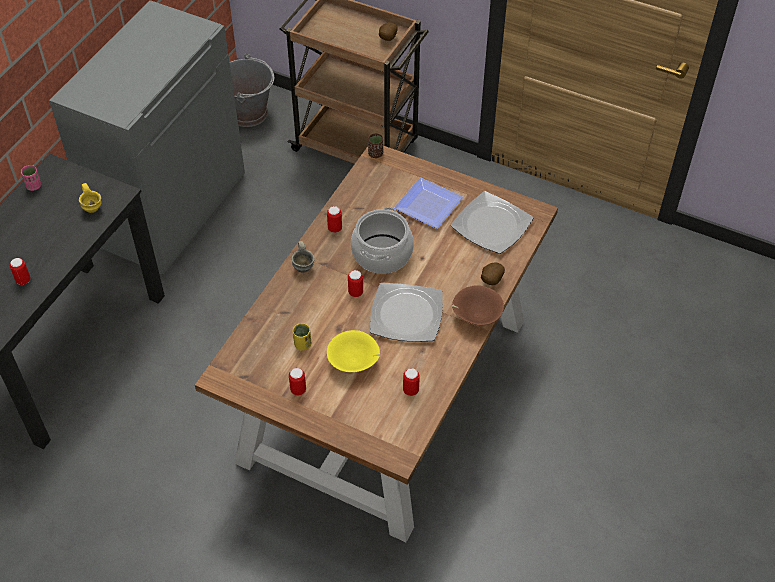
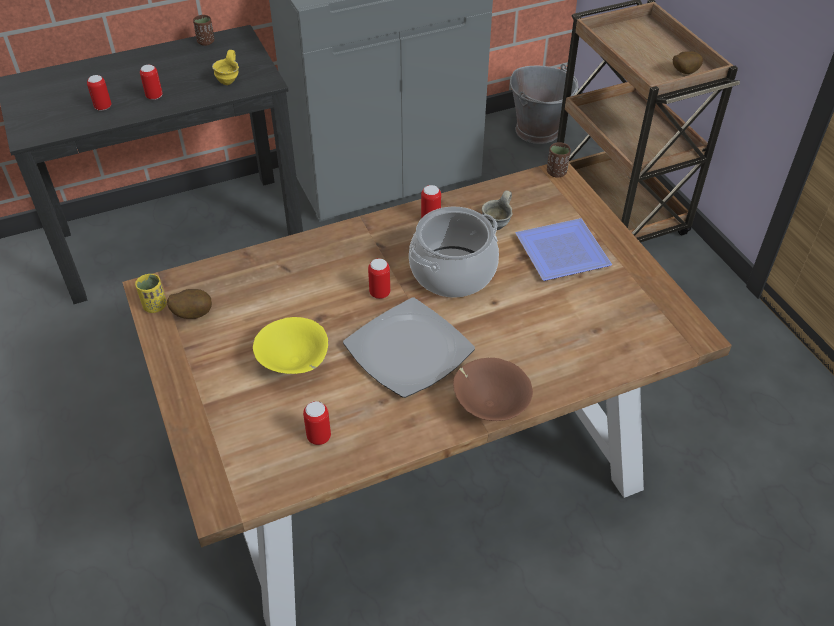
camera: 40 degrees right, 5 degrees down
(34, 186) = (206, 42): pink cup -> brown cup
(298, 390) = (205, 353): can -> can (154, 96)
(302, 344) = (265, 310): yellow cup -> yellow cup (155, 306)
(304, 266) = (357, 236): grey mug -> grey mug (498, 225)
(490, 281) = (551, 376): potato -> potato (193, 314)
(491, 226) = (618, 316): plate -> none

